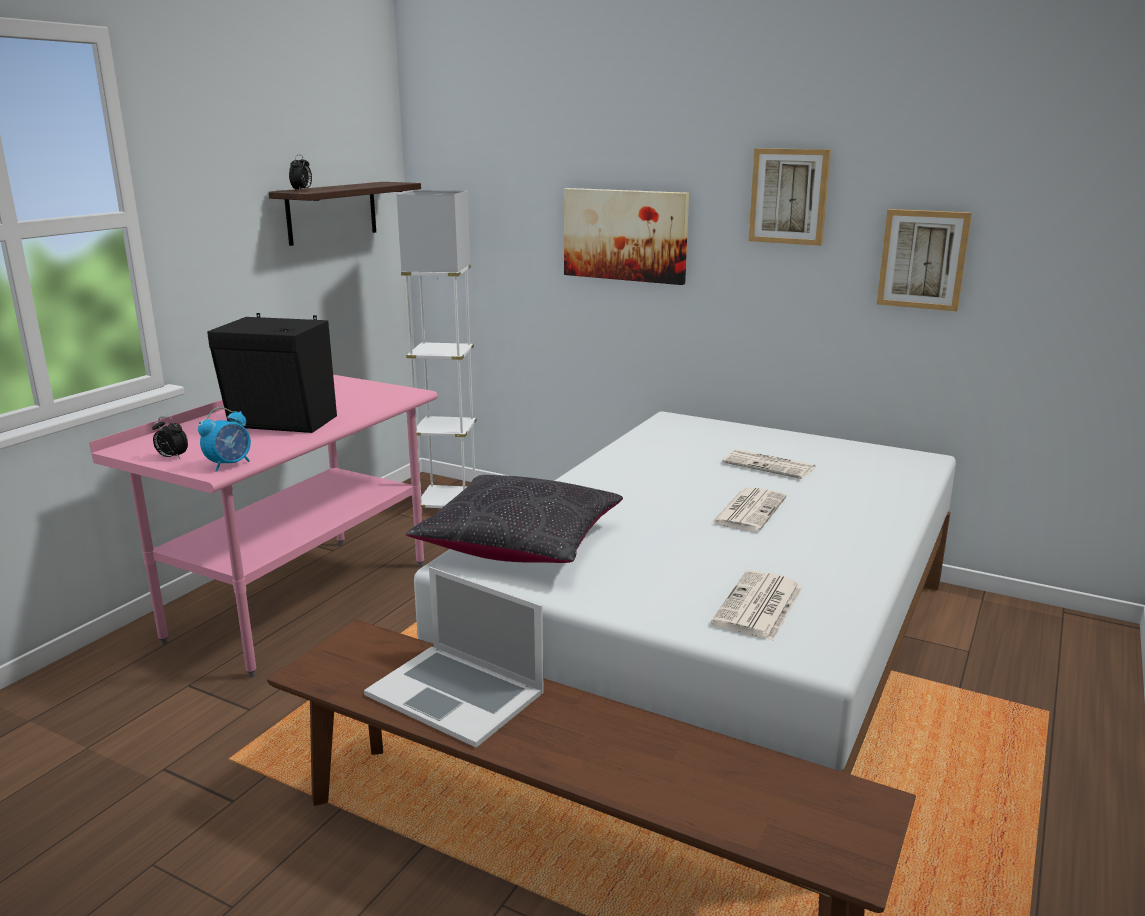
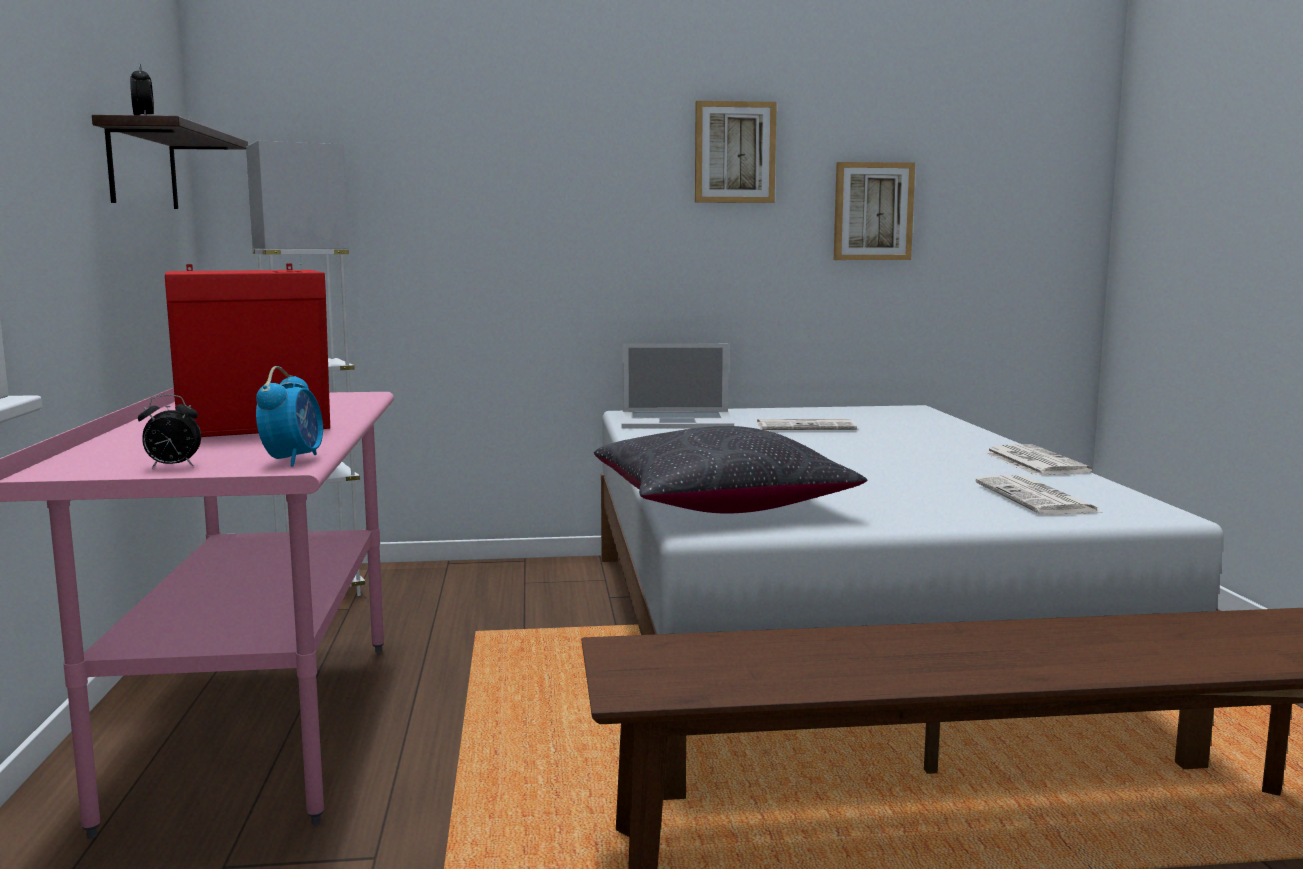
camera: 35 degrees left, 10 degrees down
(282, 423) = (257, 428): black speaker -> red speaker
(455, 693) = (838, 658): laptop -> laptop (676, 421)
(625, 235) = (540, 204): picture -> none
(749, 510) = (866, 452): newspaper -> newspaper (1033, 462)

